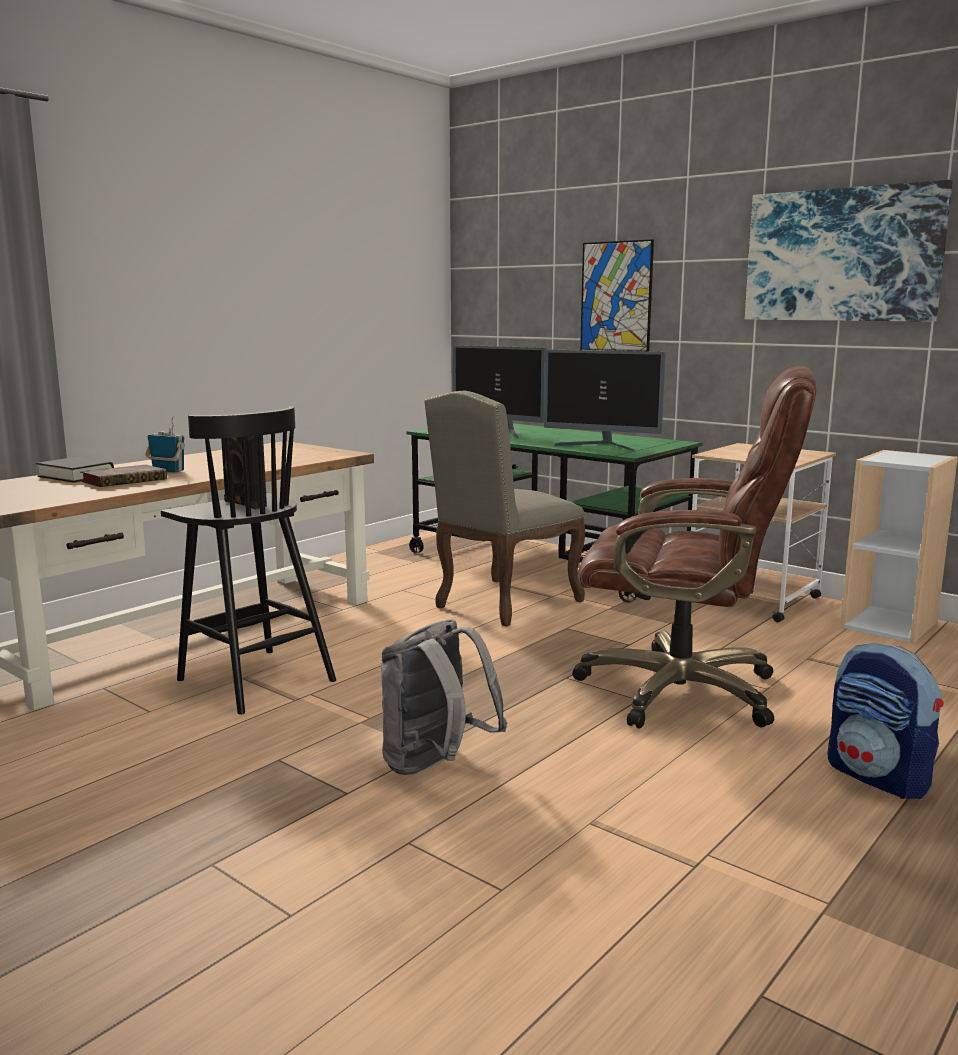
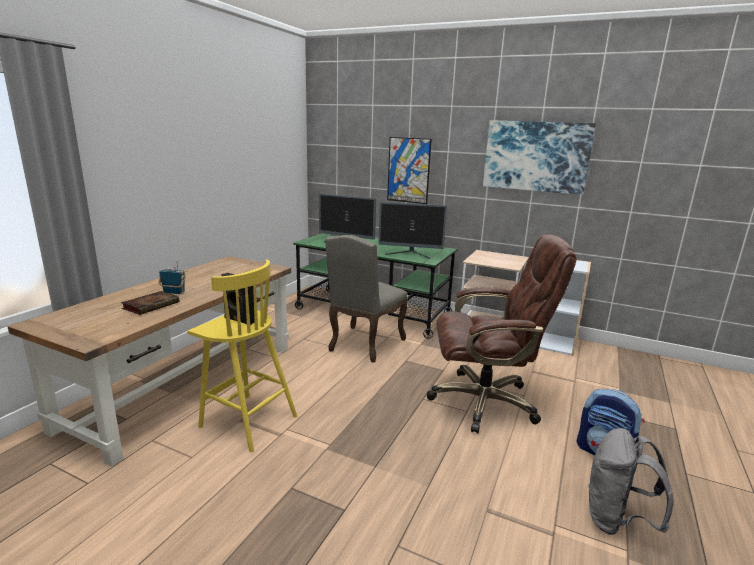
camera: 15 degrees left, 5 degrees up
(76, 476) = (113, 301): black book -> none
(253, 678) = (246, 420): black stool -> yellow stool
(435, 766) = (385, 479): grey backpack -> grey backpack (616, 520)

